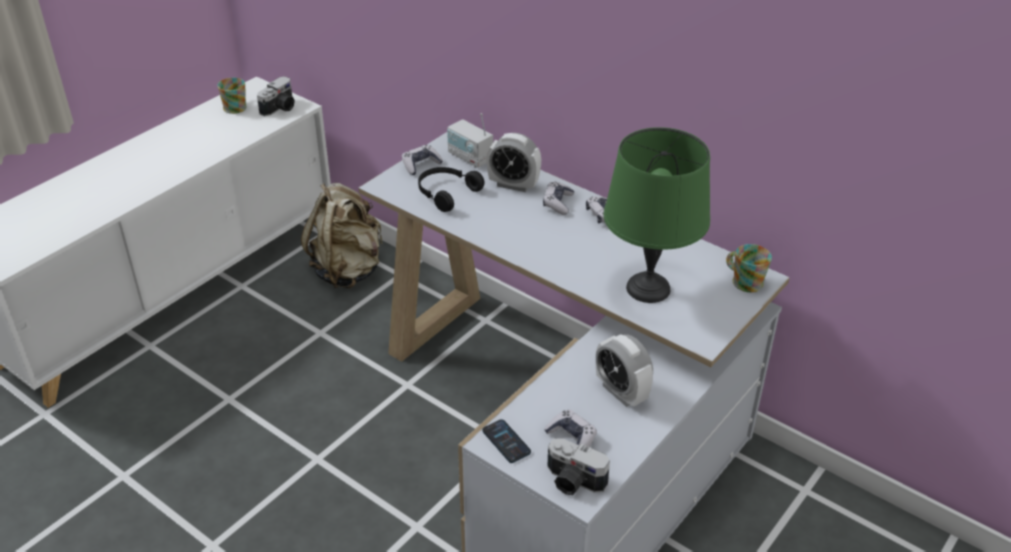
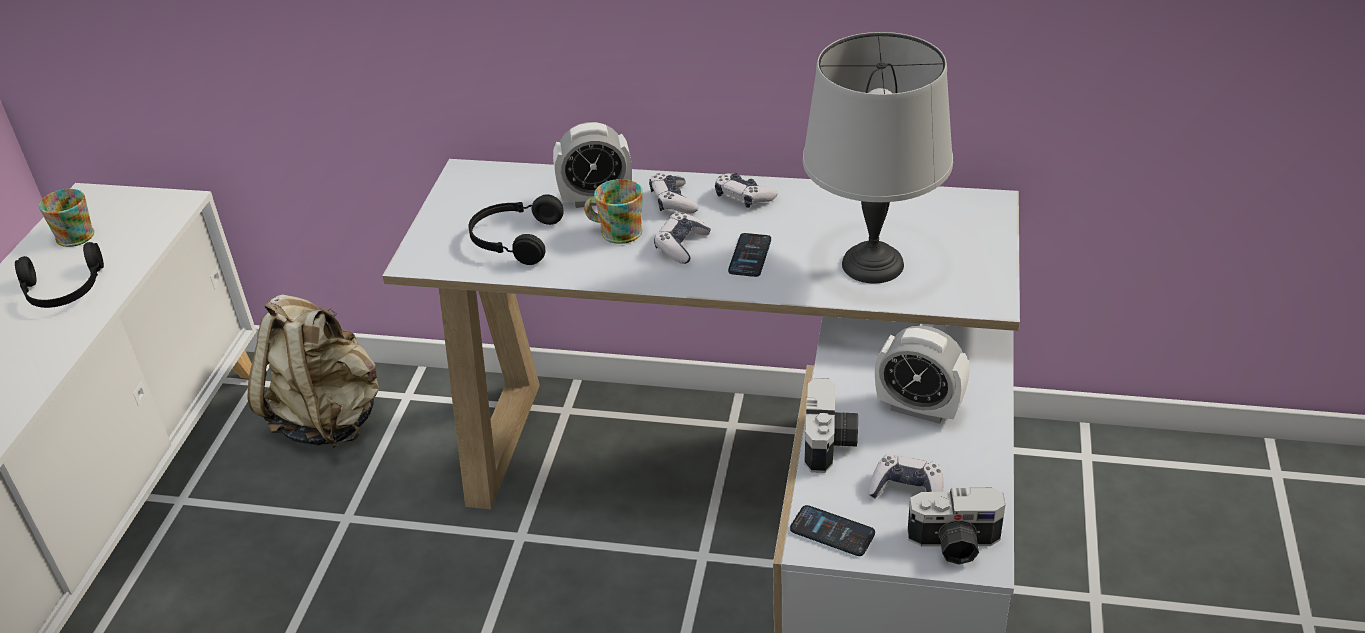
camera: 25 degrees left, 0 degrees up
(208, 137) = (64, 290): none -> black headphones
(280, 108) = (149, 214): camera -> camera (831, 443)
(421, 165) = (448, 215): game controller -> game controller (681, 245)
(470, 158) = (508, 184): radio -> none
(576, 254) = (750, 256): none -> phone
(647, 289) = (872, 265): green table lamp -> grey table lamp
(743, 281) = (973, 214): mug -> mug (616, 231)

